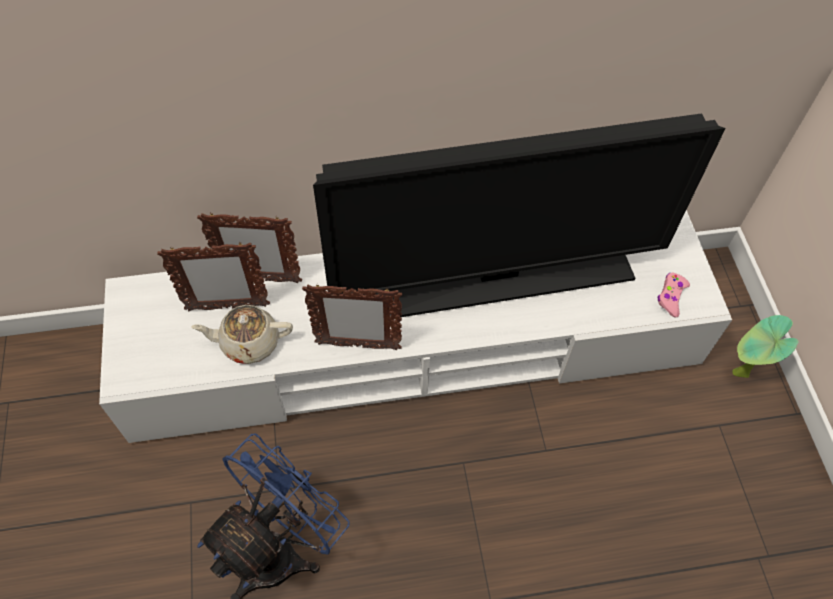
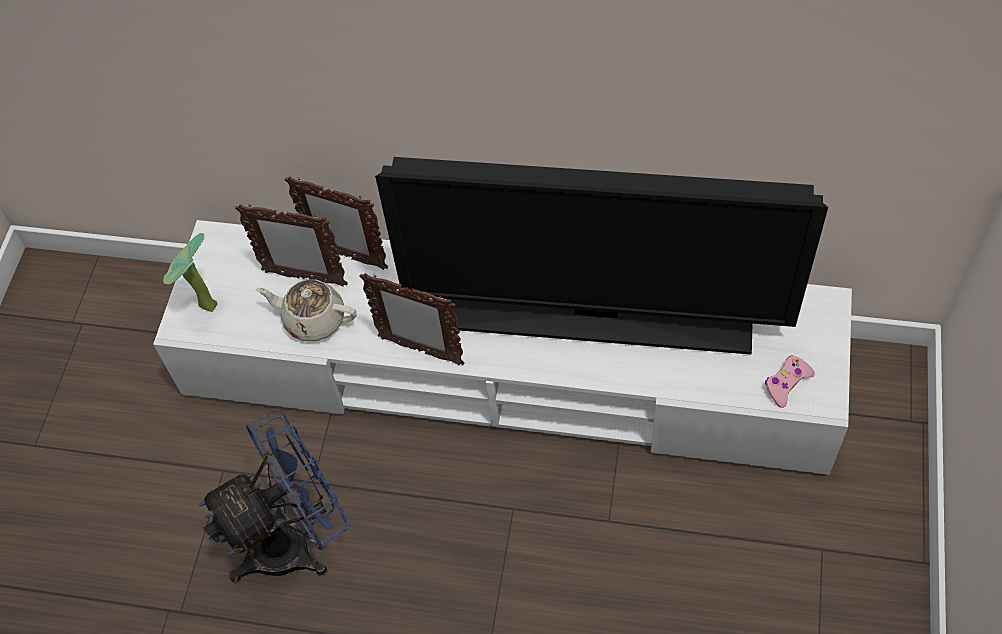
camera: 25 degrees right, 0 degrees up
(739, 376) = (871, 500): potted plant -> potted plant (204, 308)

